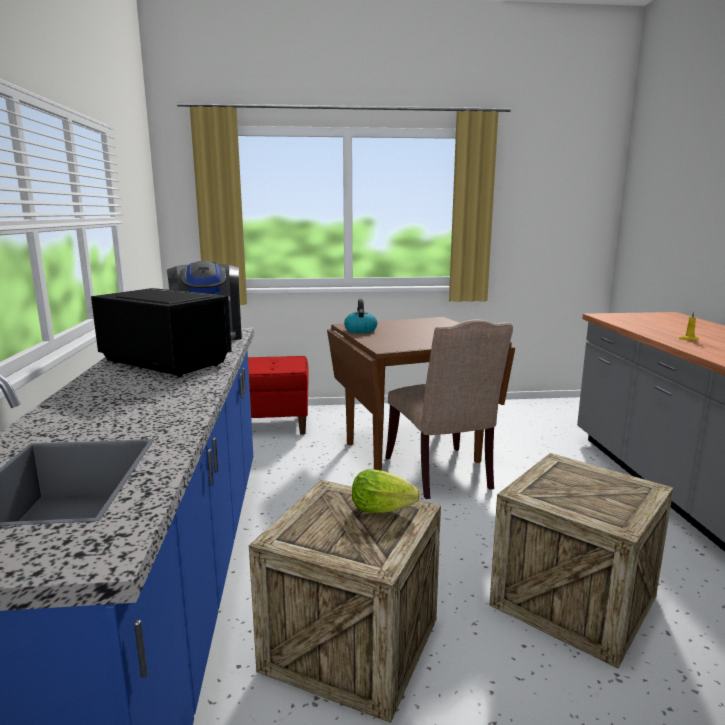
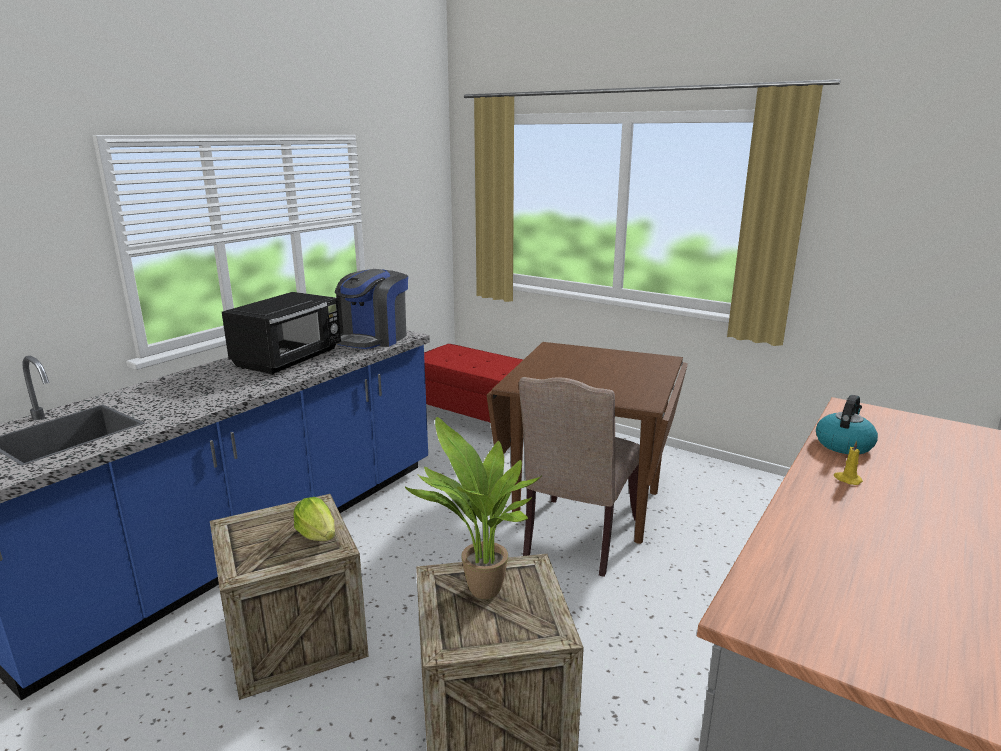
camera: 40 degrees right, 5 degrees up
(166, 363) = (290, 359): black microwave -> black microwave turned 45 degrees clockwise
(360, 330) = (547, 356): kettle -> kettle (843, 444)
(567, 489) = (479, 593): none -> potted plant

